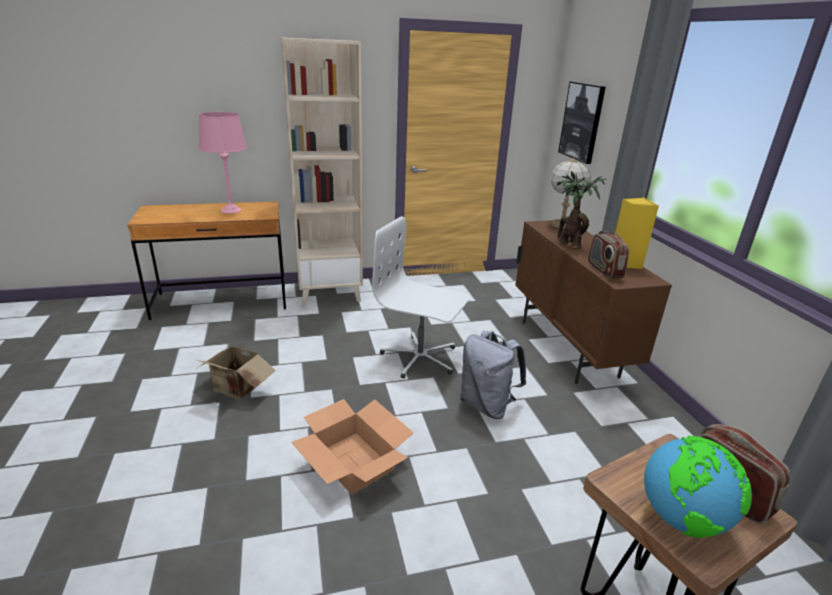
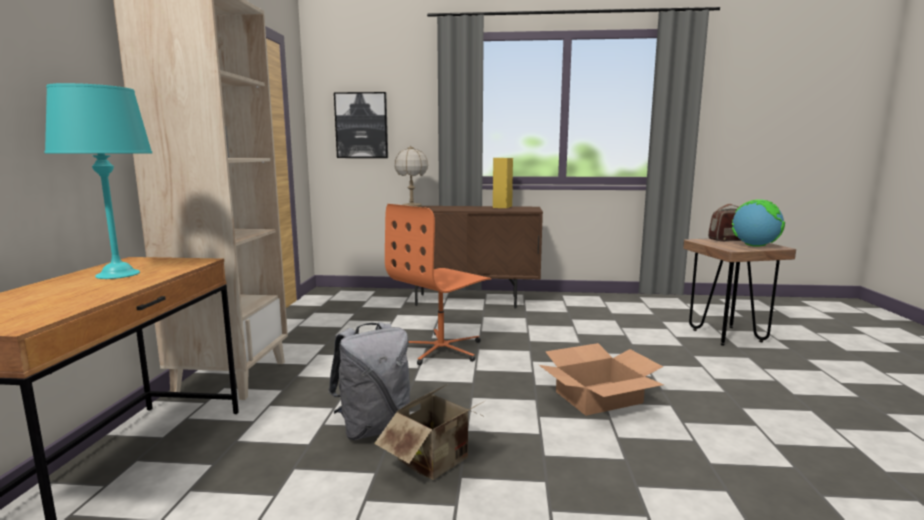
camera: 70 degrees left, 15 degrees down
(231, 210) = (117, 274): pink table lamp -> turquoise table lamp
(420, 358) = (442, 349): white office chair -> orange office chair
(487, 405) = (532, 337): grey backpack -> grey backpack (374, 428)
(568, 244) = (455, 209): potted plant -> none
(604, 270) = (510, 209): radio -> none

